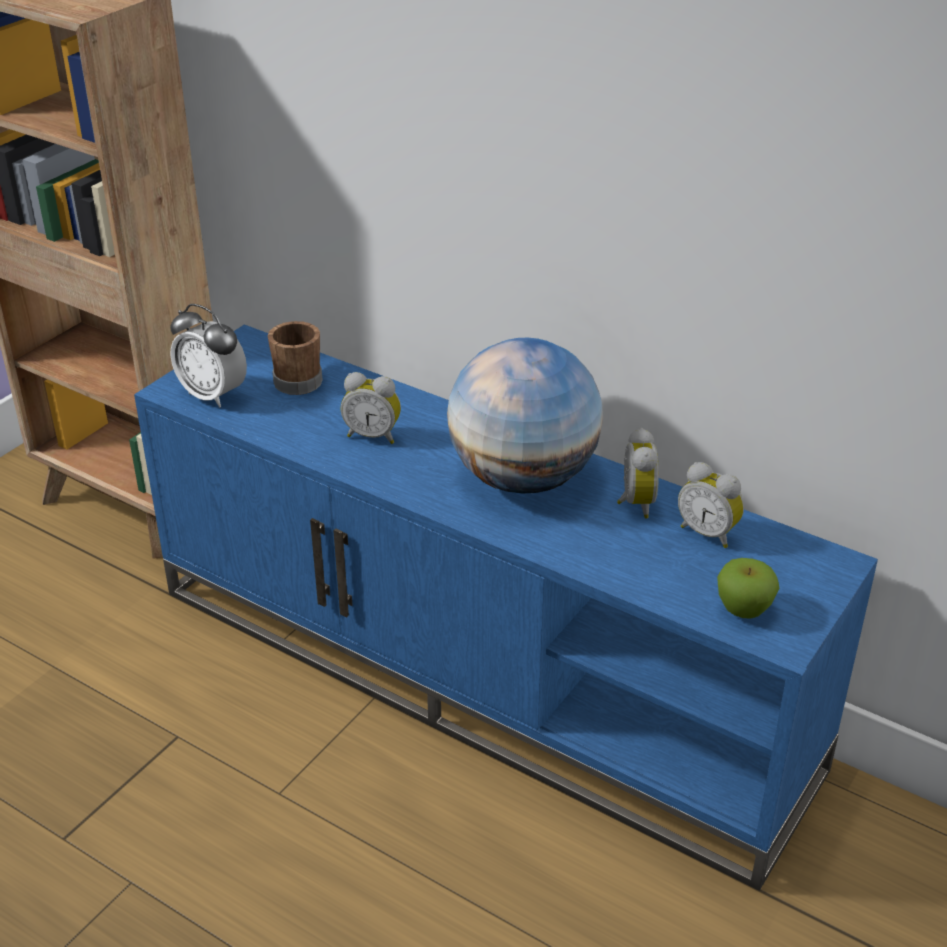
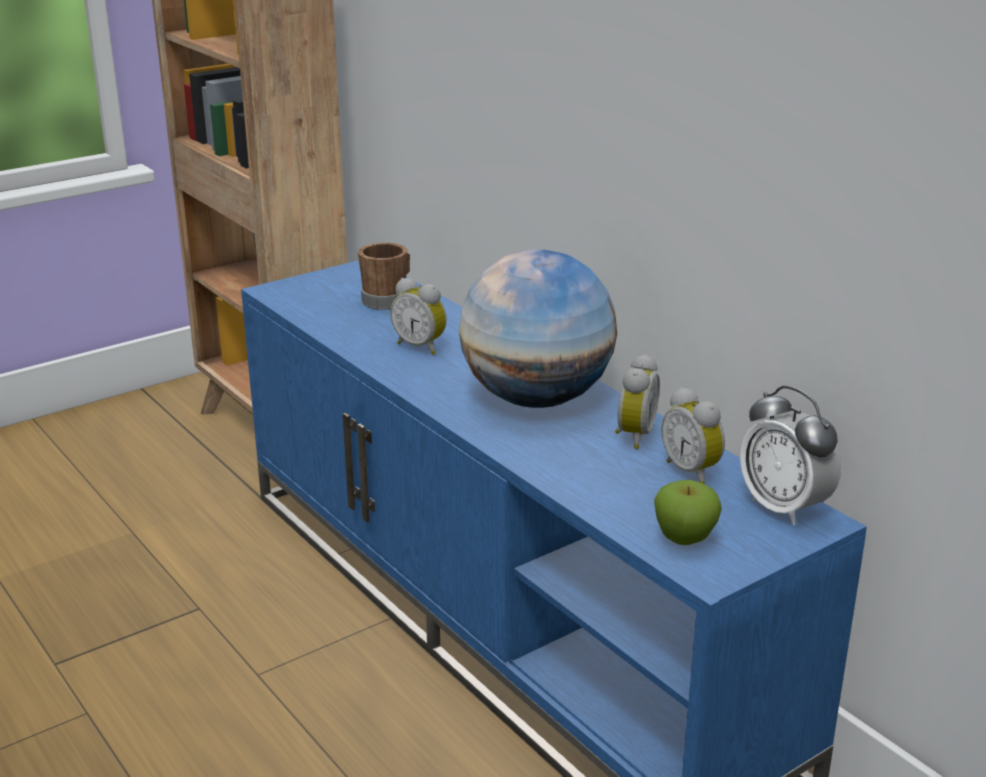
camera: 20 degrees right, 10 degrees down
(213, 395) = (305, 299): alarm clock -> alarm clock (784, 508)

